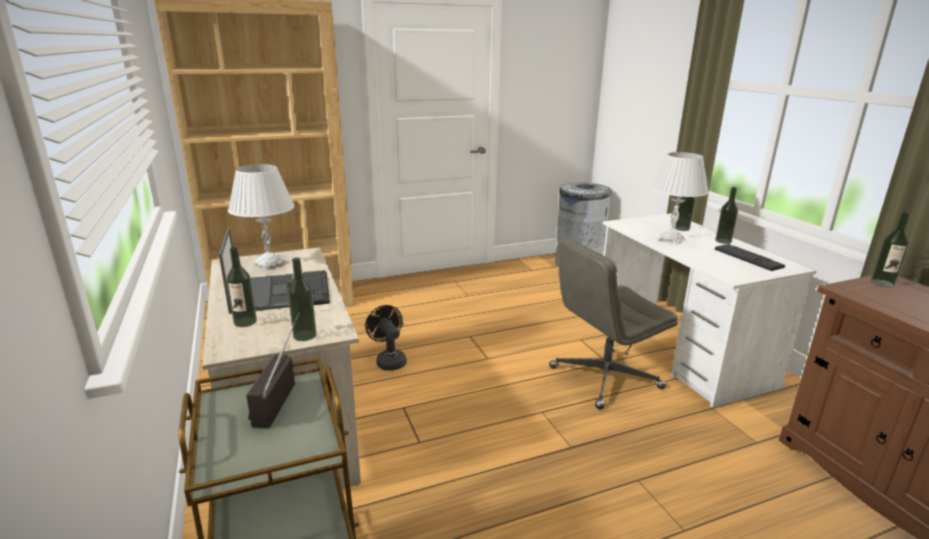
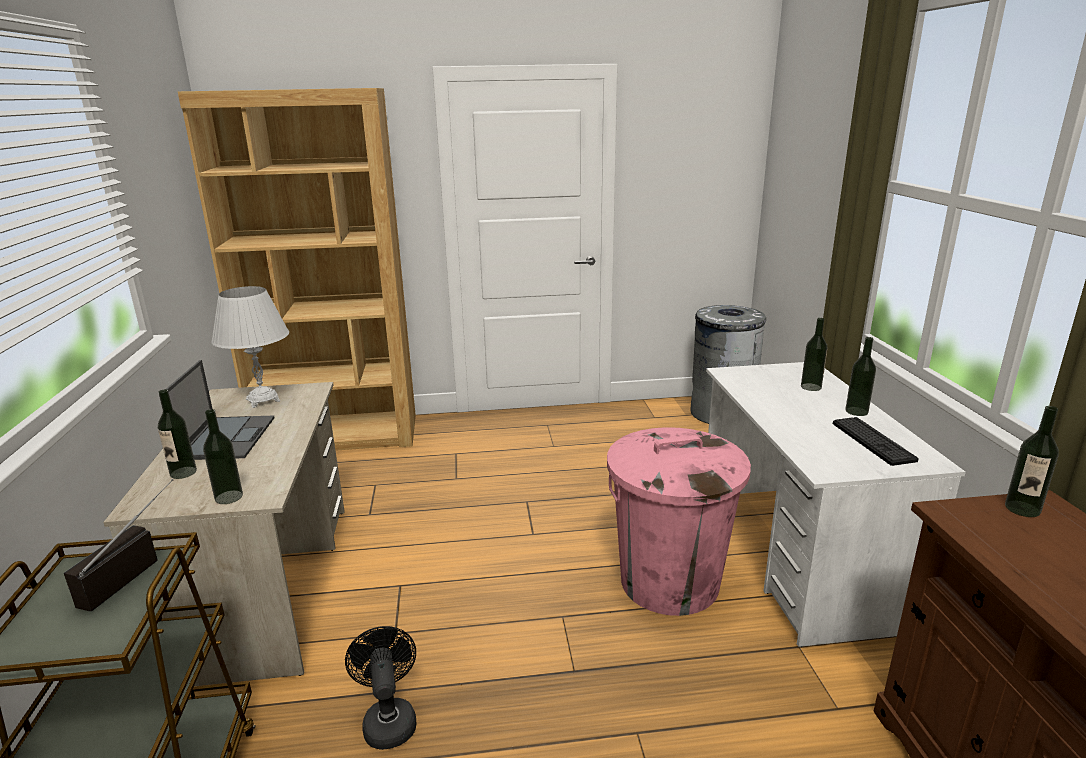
camera: 15 degrees right, 0 degrees up
(315, 288) = (286, 436): keyboard -> none
(389, 360) = (415, 522): black fan -> black fan (388, 719)
(604, 378) = (668, 581): grey office chair -> pink trash can
(671, 239) = (780, 403): white table lamp -> none

